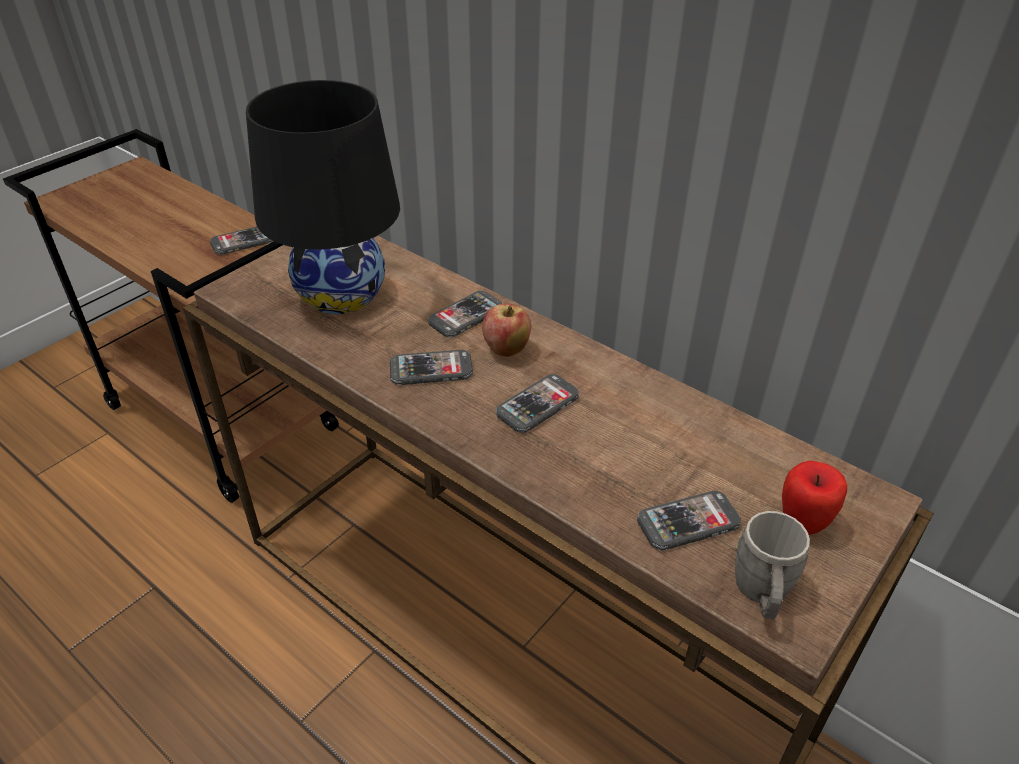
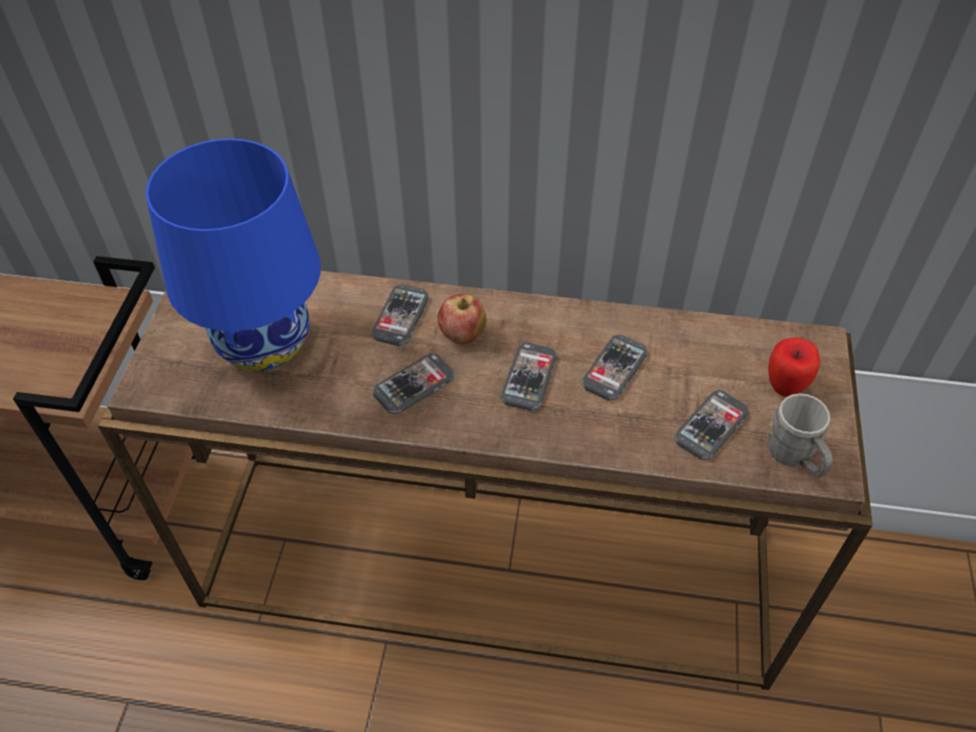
camera: 30 degrees left, 10 degrees up
(243, 242) = (65, 317): phone -> phone (614, 369)
(341, 294) = (264, 343): black table lamp -> blue table lamp

